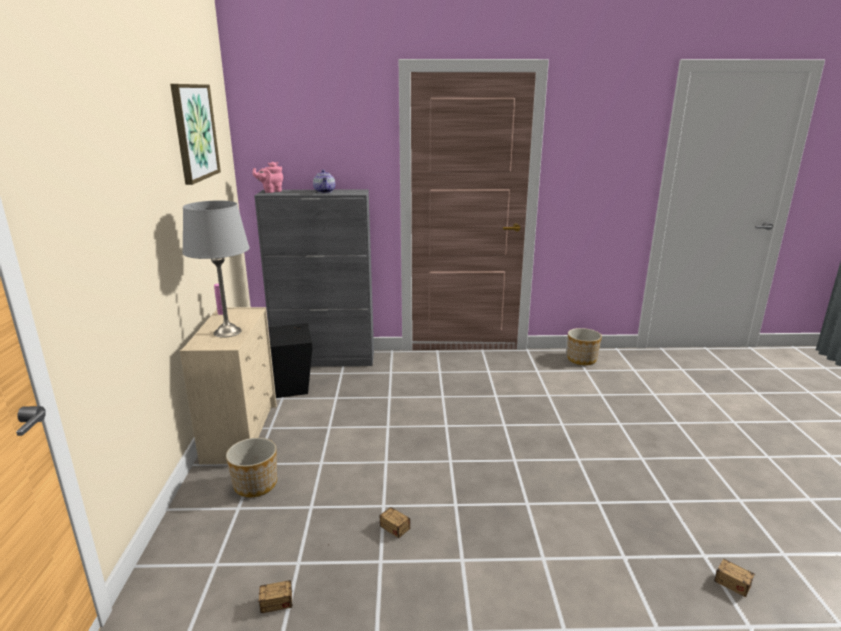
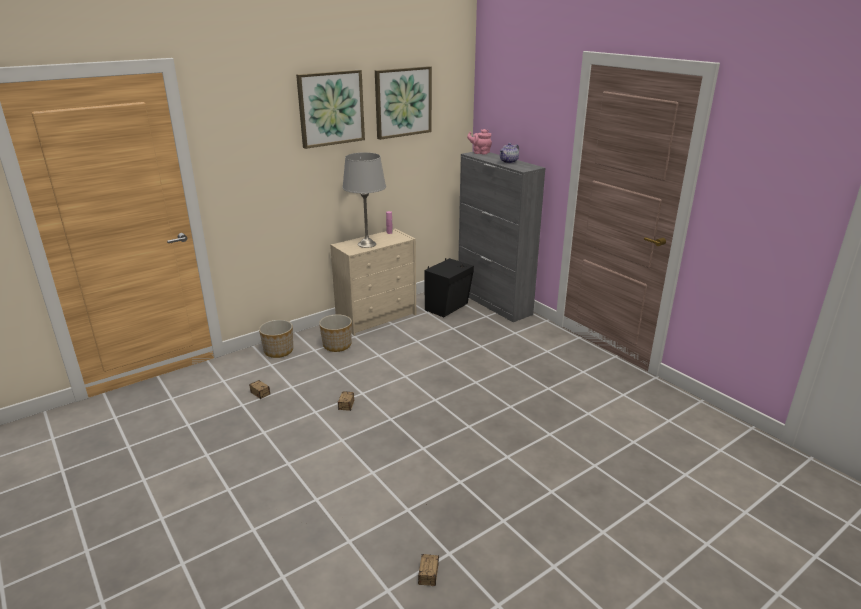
camera: 55 degrees right, 5 degrees up
(146, 139) = (331, 108): none -> picture
(581, 359) = (687, 412): planter -> planter (279, 351)

